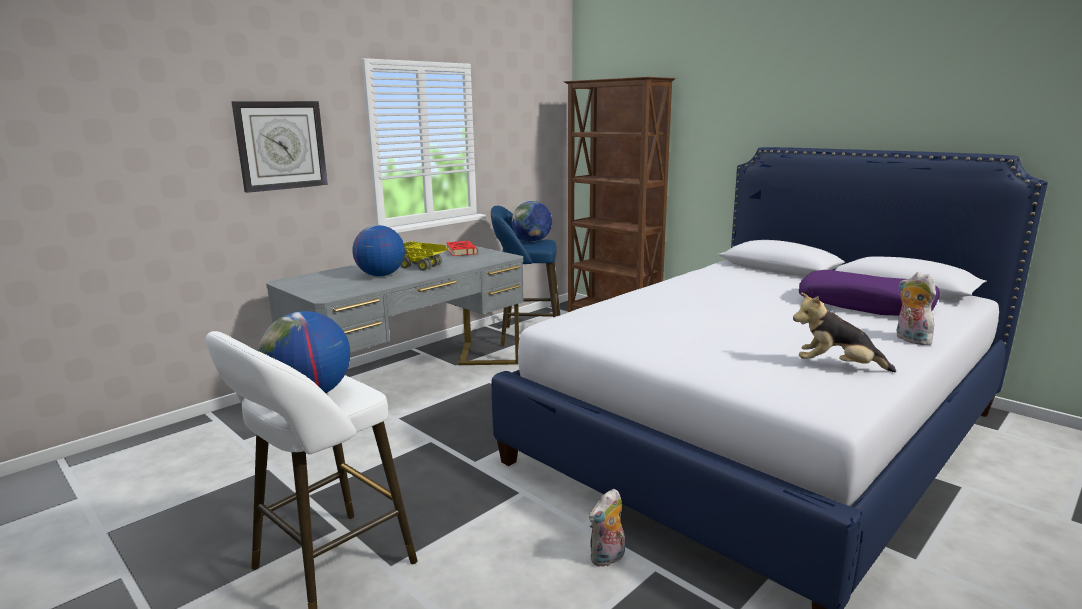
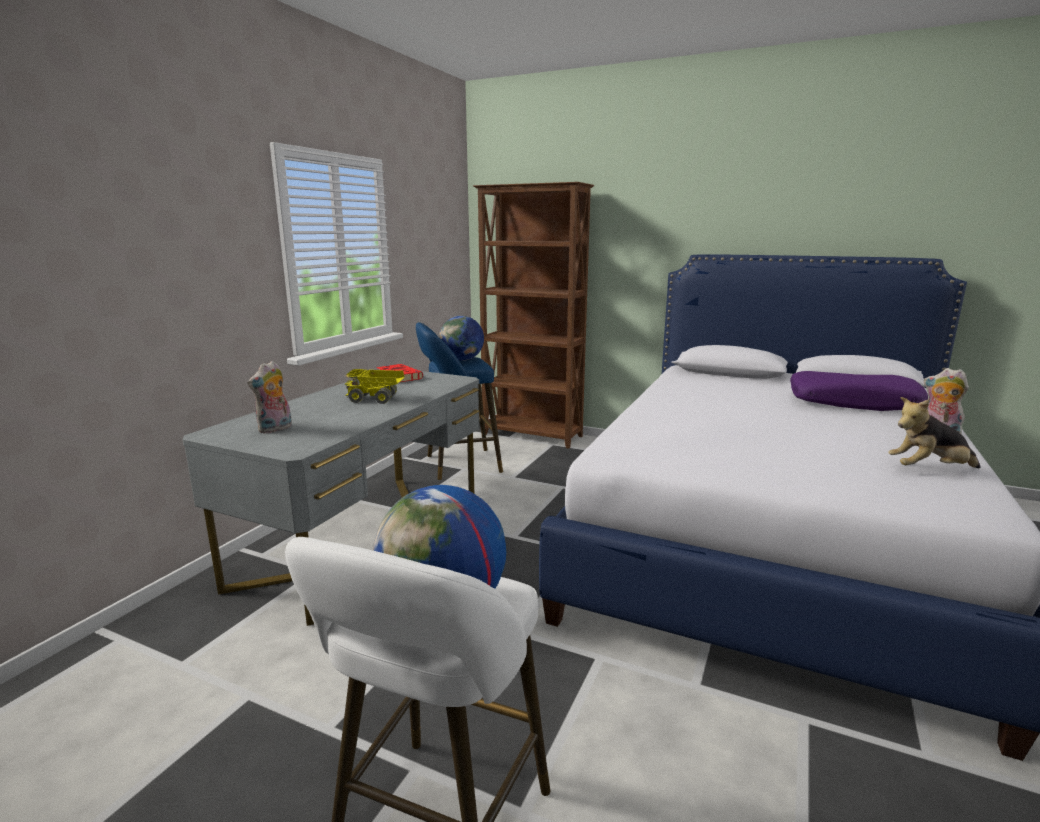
camera: 20 degrees left, 0 degrees up
(281, 145) = (180, 251): wall clock -> none
(380, 275) = (335, 414): globe -> none
(608, 558) = (752, 721): plush toy -> plush toy (275, 429)

